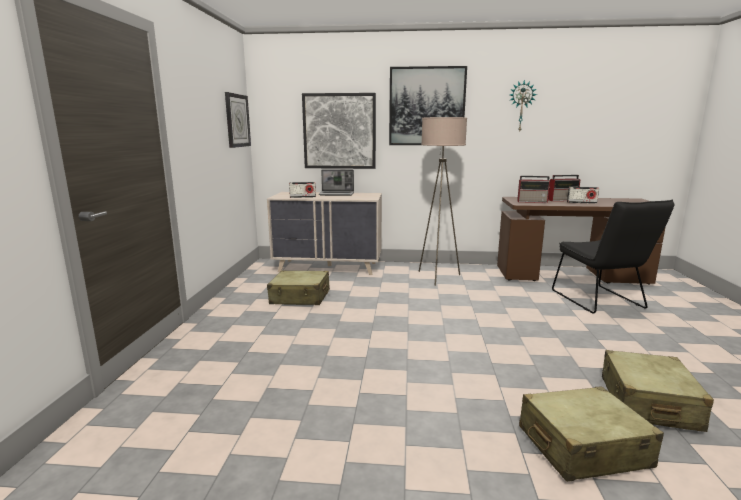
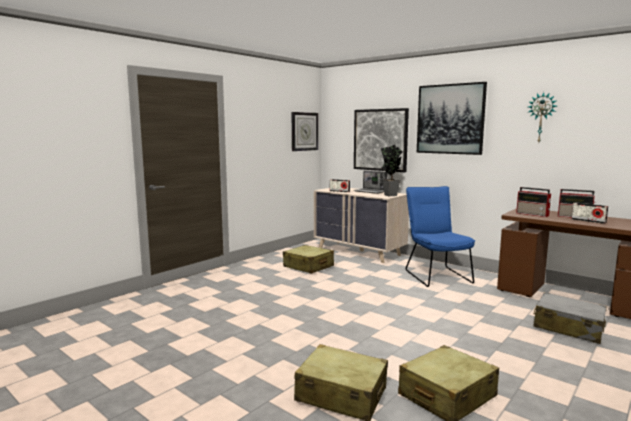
camera: 35 degrees right, 5 degrees down
(368, 196) = (390, 195): none -> potted plant
(437, 277) = (435, 275): beige floor lamp -> blue chair
(600, 301) = (568, 327): black chair -> grey suitcase

